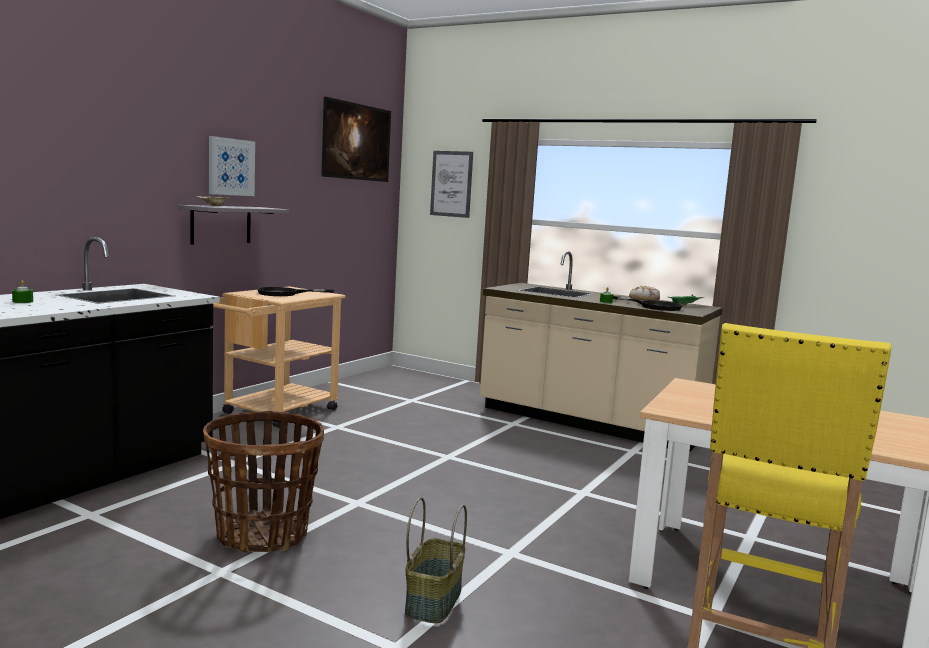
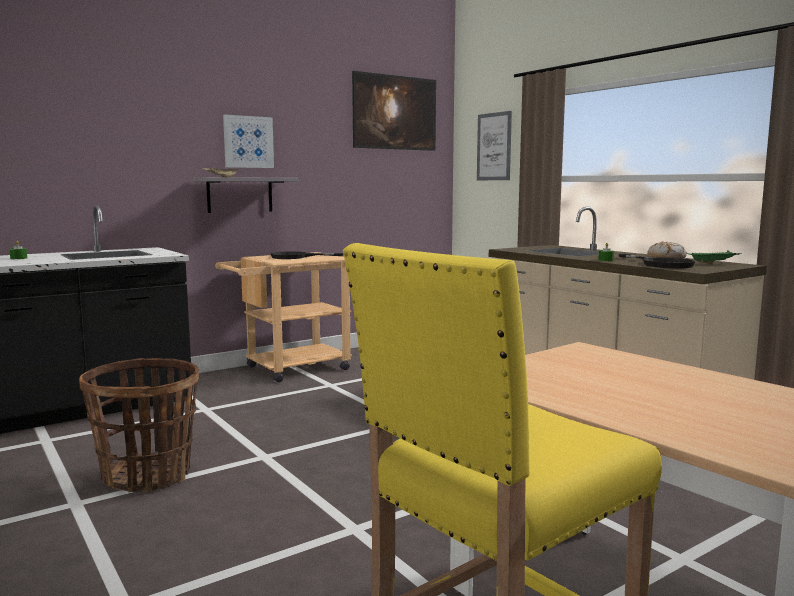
camera: 25 degrees right, 0 degrees up
(432, 600) = (217, 565): basket -> none

